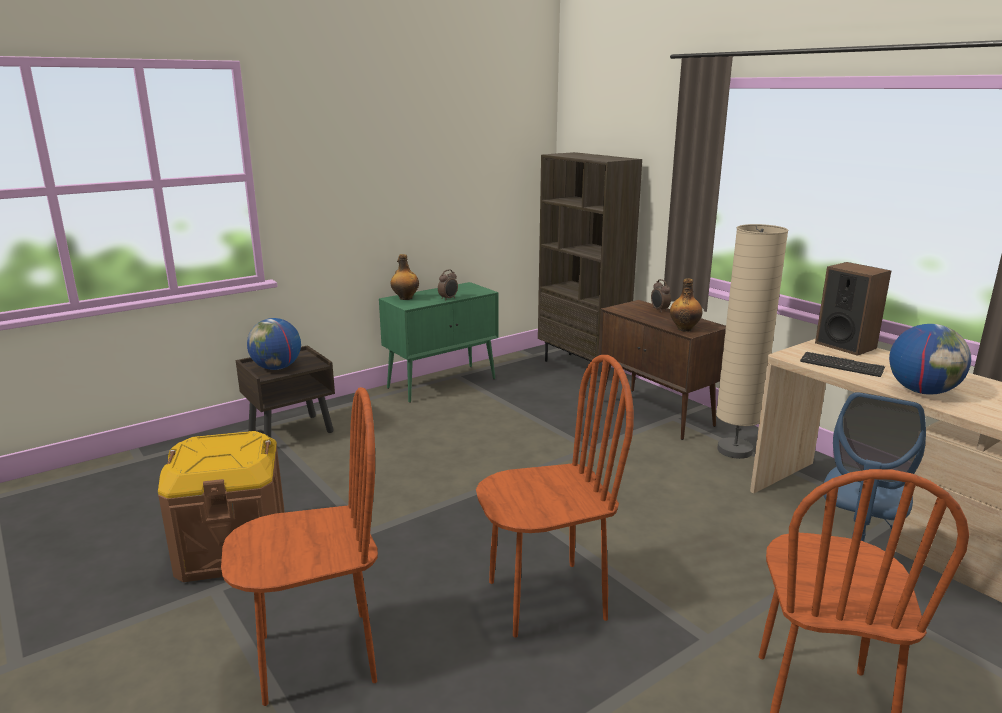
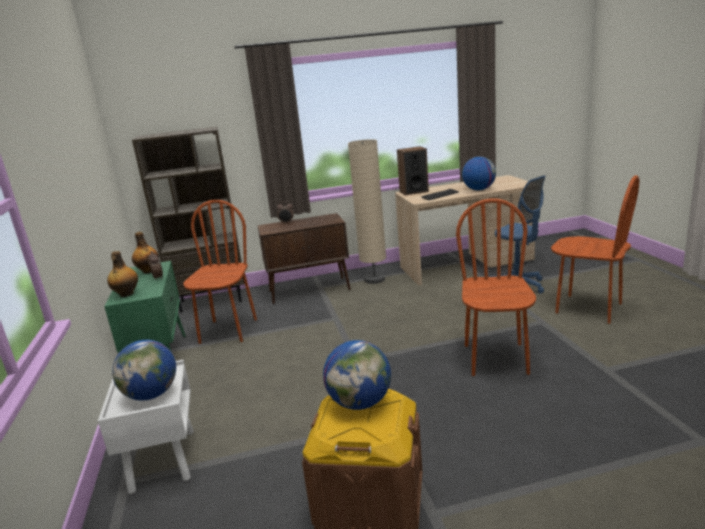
camera: 65 degrees left, 0 degrees up
(237, 447) = (360, 403): none -> globe
(292, 432) = (163, 460): brown nightstand -> white nightstand
(317, 657) = (536, 454): brown chair -> brown chair (228, 331)
(684, 329) = (328, 221): bottle -> bottle (149, 271)

